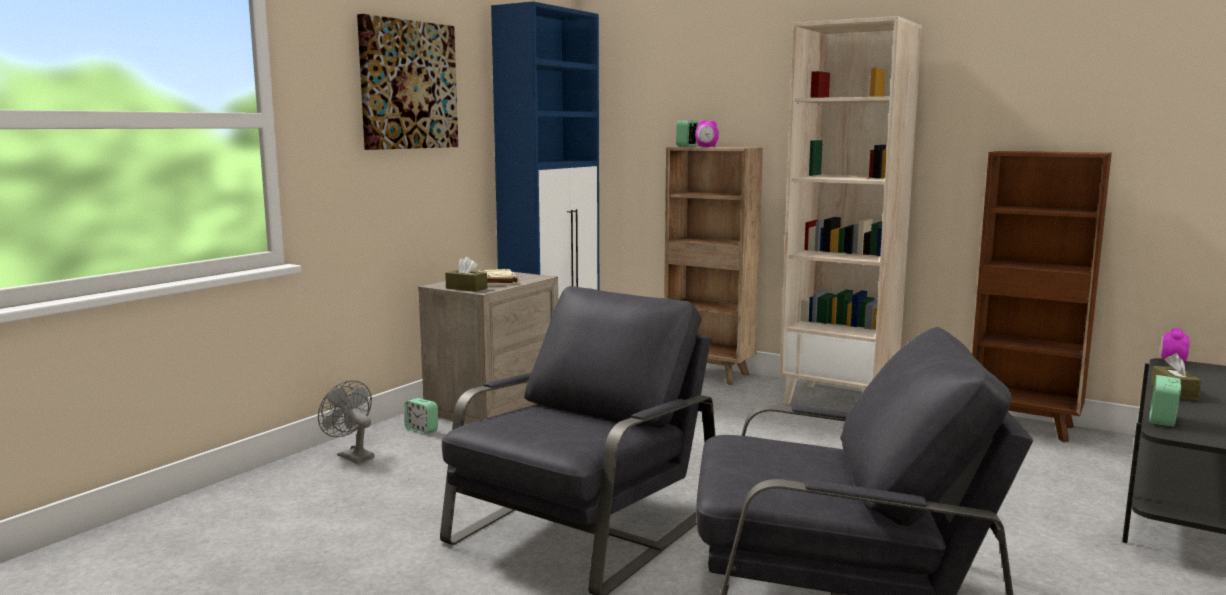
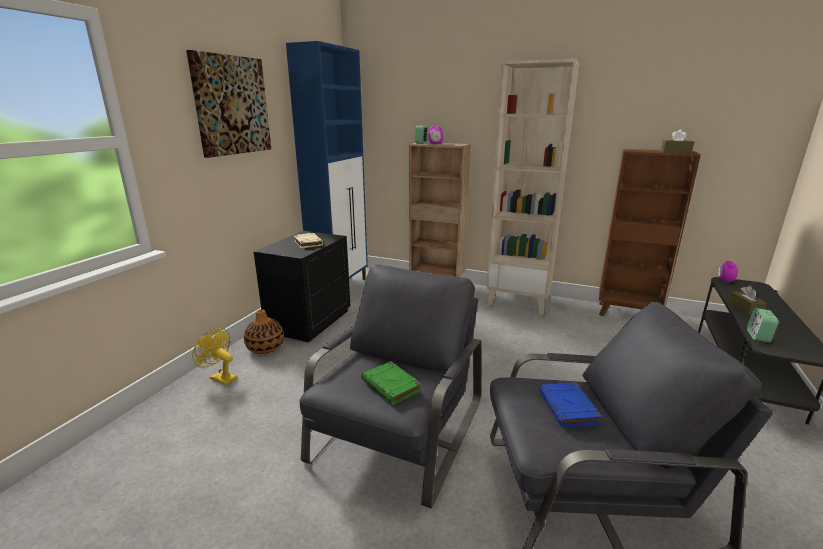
camera: 10 degrees left, 10 degrees up
(351, 456) = (220, 378): grey fan -> yellow fan
(422, 430) = (266, 347): alarm clock -> vase
(466, 288) = (288, 252): brown tissue box -> brown tissue box (676, 152)
(492, 405) = (308, 321): beige nightstand -> black nightstand
(564, 430) = (391, 386): none -> green book
(796, 462) = (568, 408): none -> blue book

